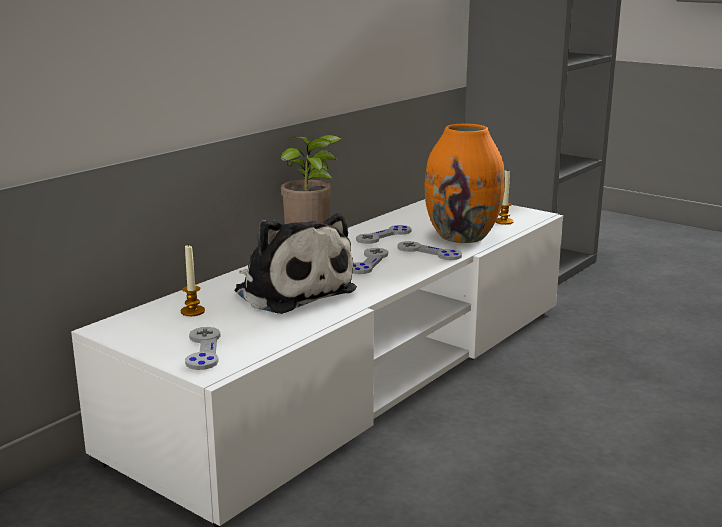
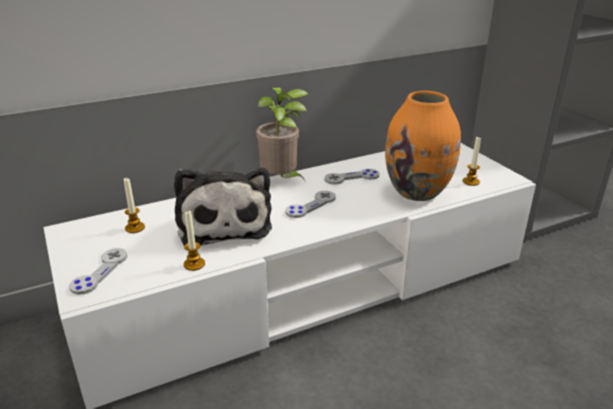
camera: 25 degrees right, 10 degrees up
(303, 325) = (194, 264): none -> candle
(429, 252) = (371, 205): grey game controller -> none

